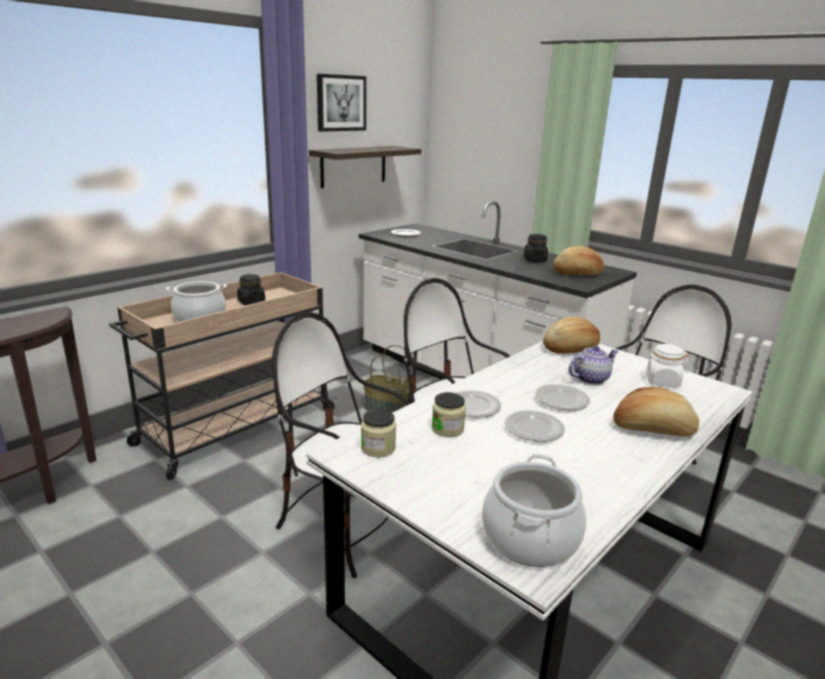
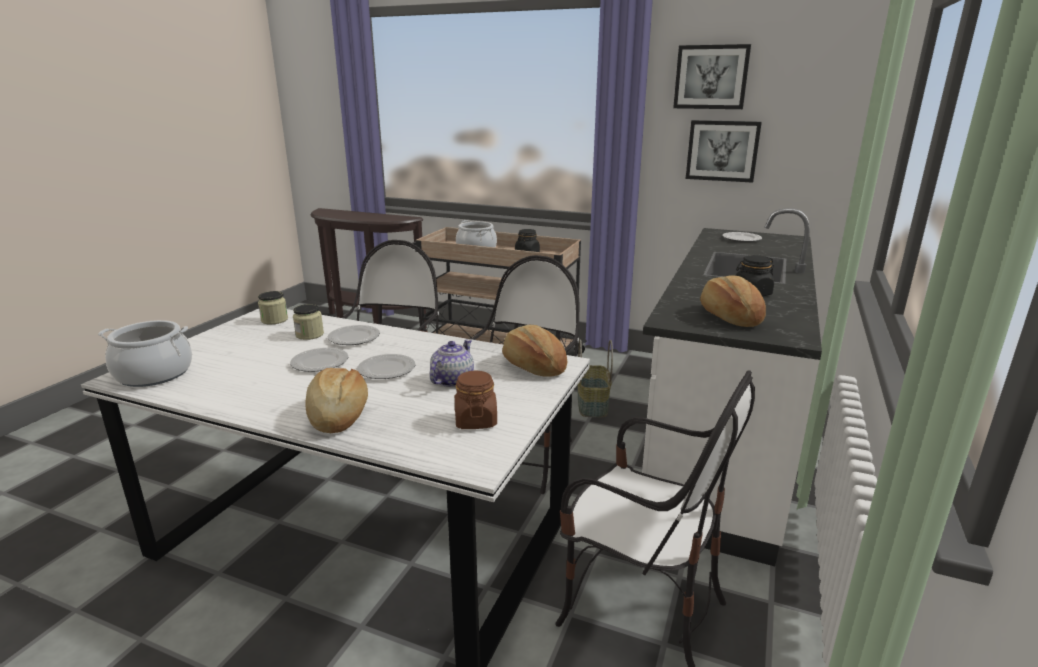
camera: 70 degrees right, 0 degrees up
(353, 166) = (722, 150): shelf -> picture
(590, 379) = (452, 380): teapot -> teapot turned 105 degrees counterclockwise
(662, 381) = (475, 420): white jar -> brown jar

